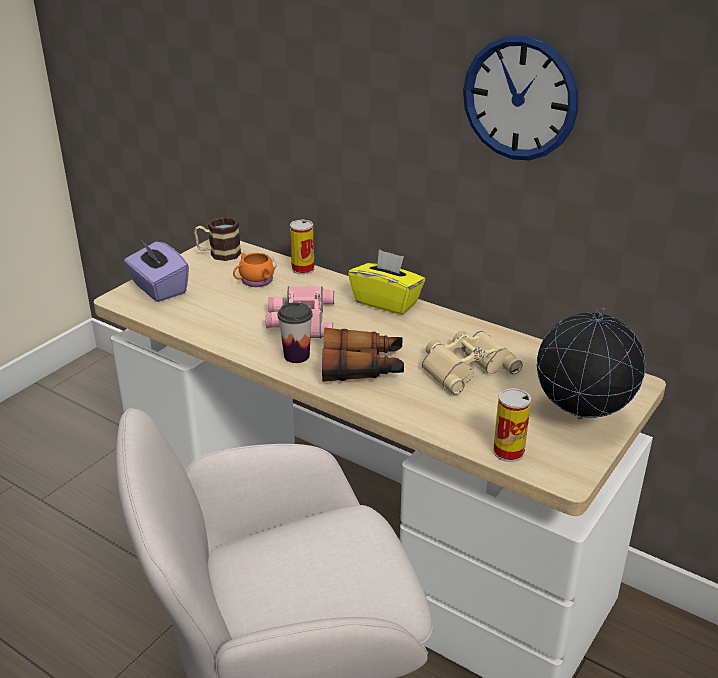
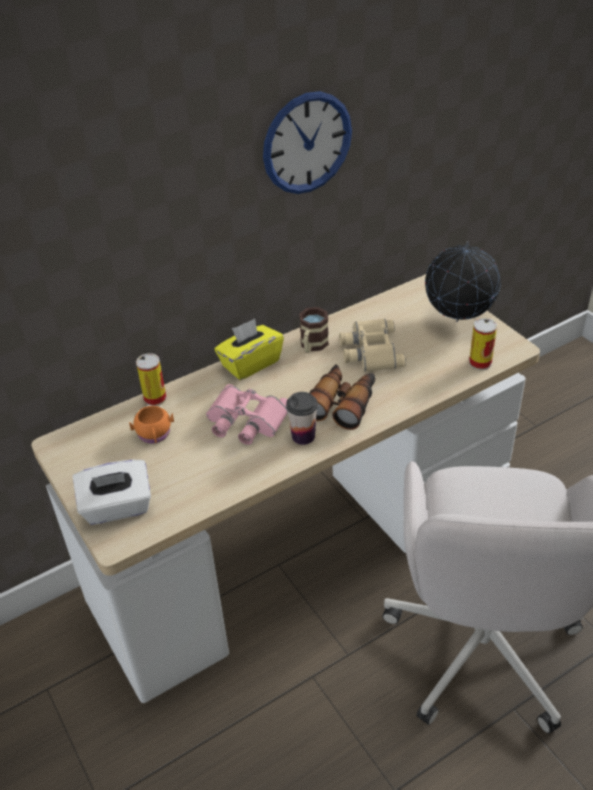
camera: 65 degrees left, 10 degrees up
(158, 288) = (117, 508): purple tissue box -> white tissue box
(219, 254) = (77, 449): mug -> mug (312, 346)

